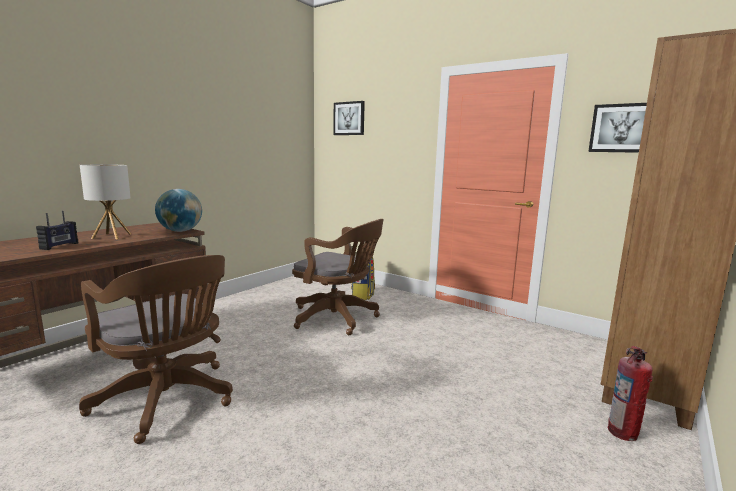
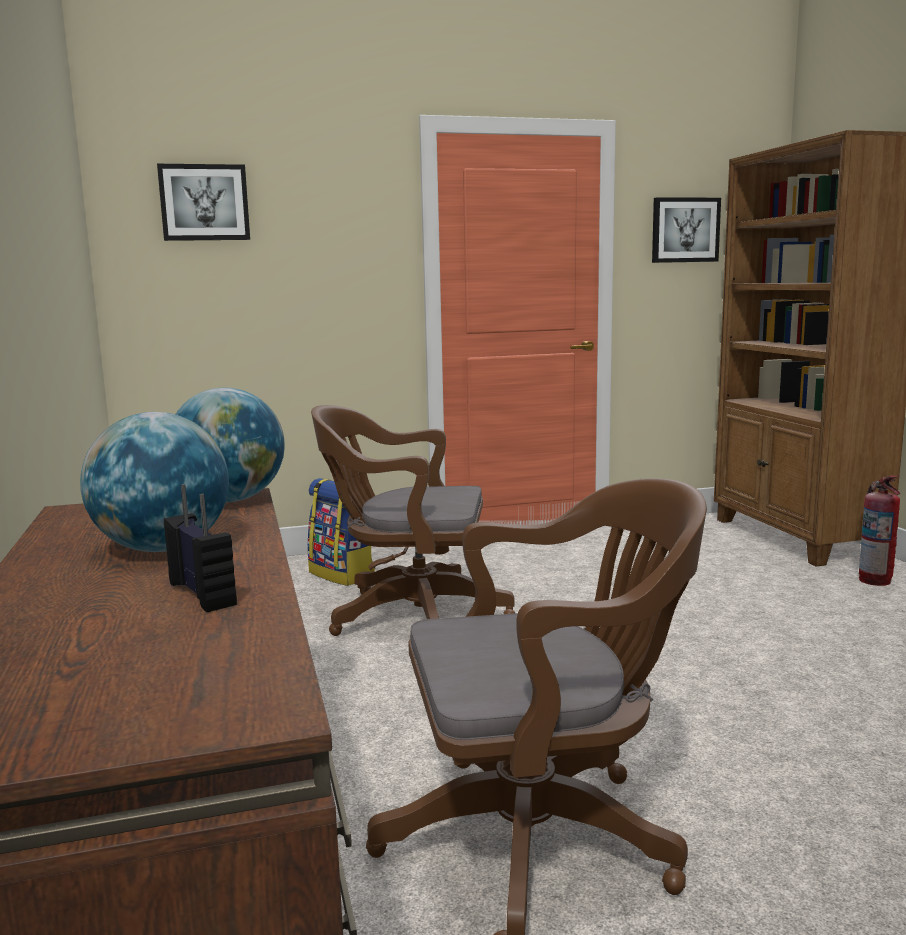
camera: 50 degrees left, 0 degrees up
(112, 236) = (163, 548): table lamp -> globe
(338, 318) = (410, 617): brown office chair -> brown office chair turned 150 degrees counterclockwise

